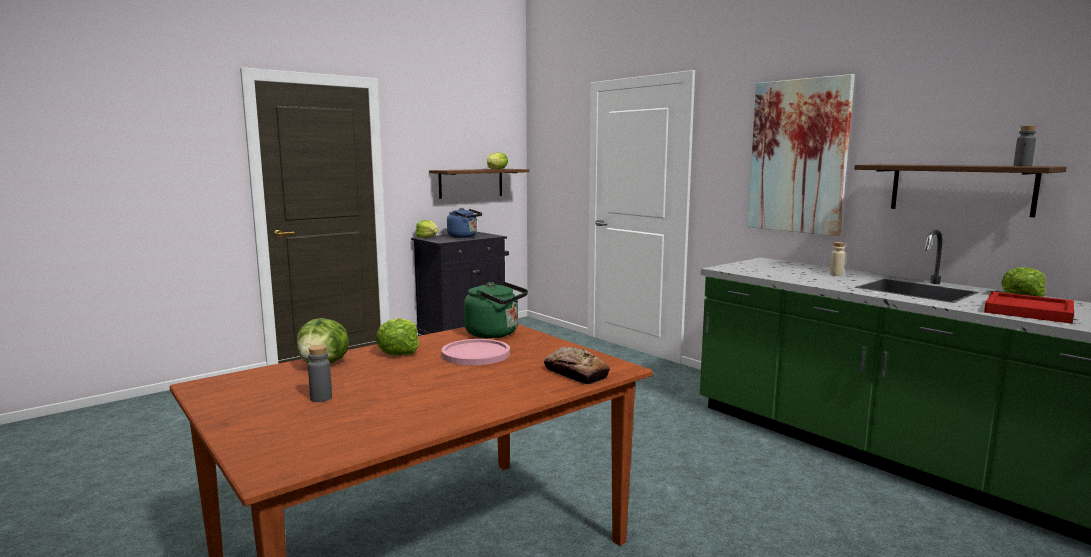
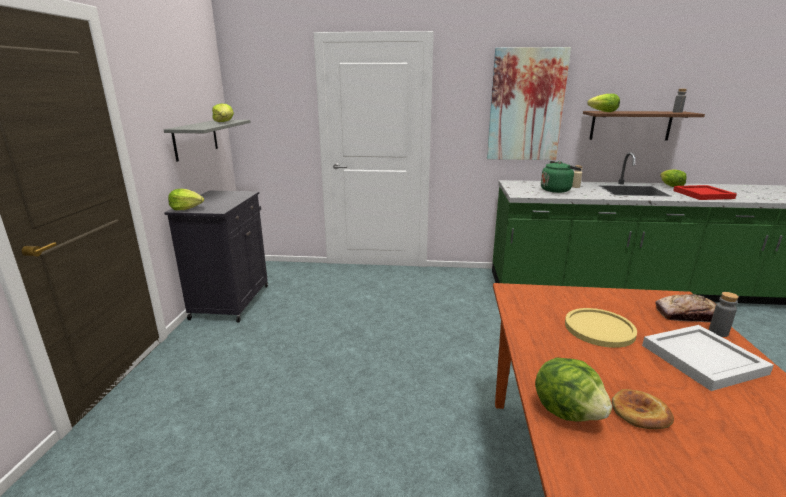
camera: 45 degrees left, 10 degrees up
(321, 398) = (705, 454): grey bottle -> grey bottle (718, 332)
(351, 379) = (640, 413): none -> bread
(399, 351) = (556, 356): lettuce -> lettuce (603, 112)
(464, 236) = (221, 199): blue kettle -> none
(471, 183) = (196, 139): brown shelf -> grey shelf
(476, 354) = (599, 329): pink plate -> yellow plate
(483, 386) = (702, 358): none -> white tray
(495, 333) = (540, 301): green kettle -> green kettle (557, 190)

